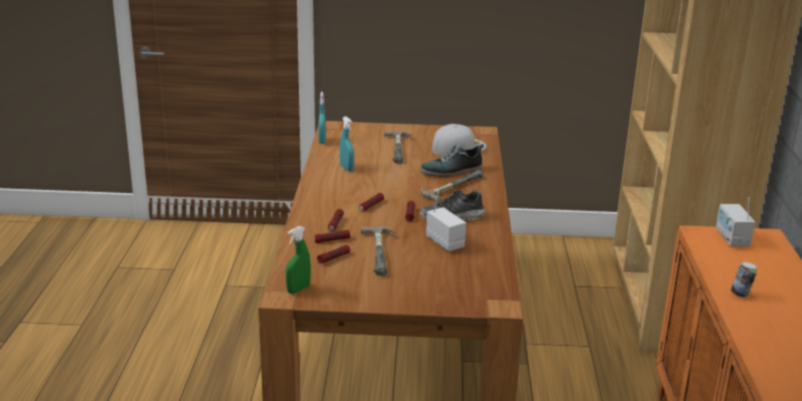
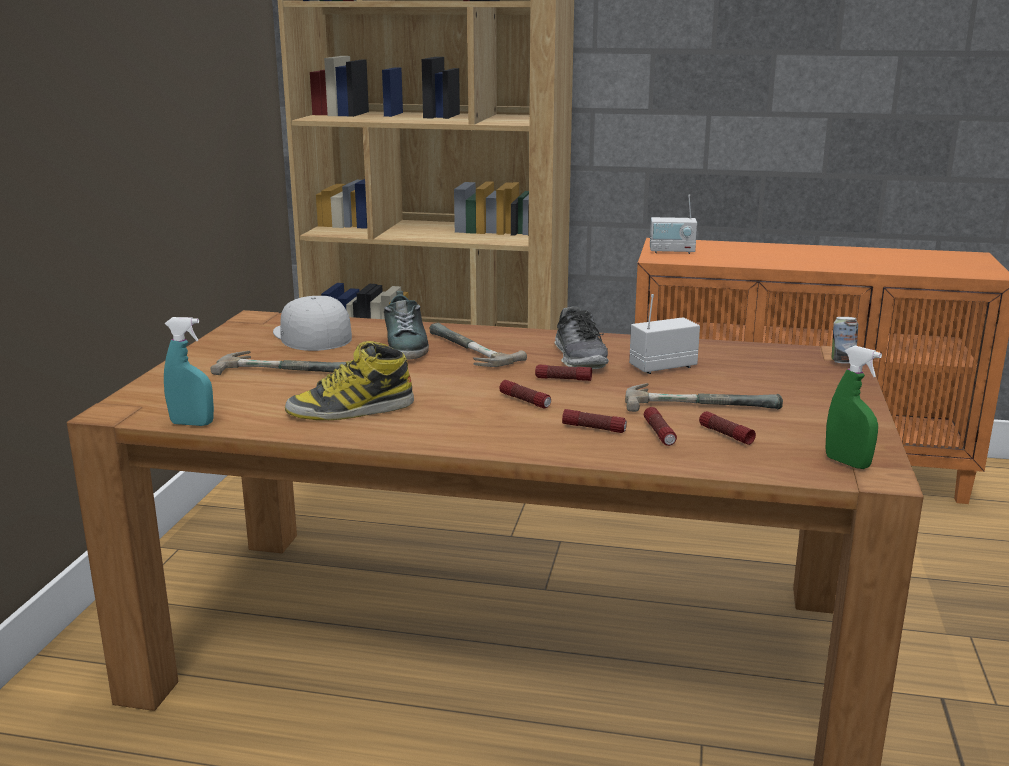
camera: 80 degrees left, 5 degrees down
(347, 168) = (351, 410): turquoise spray bottle -> boot
(740, 294) = (797, 262): can -> can (842, 362)

